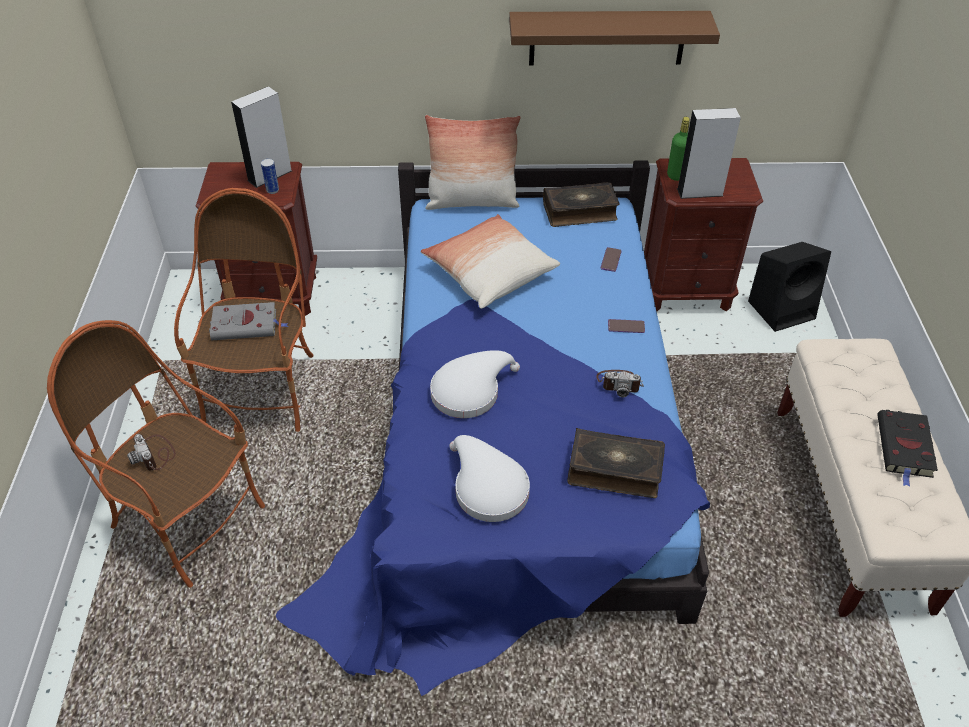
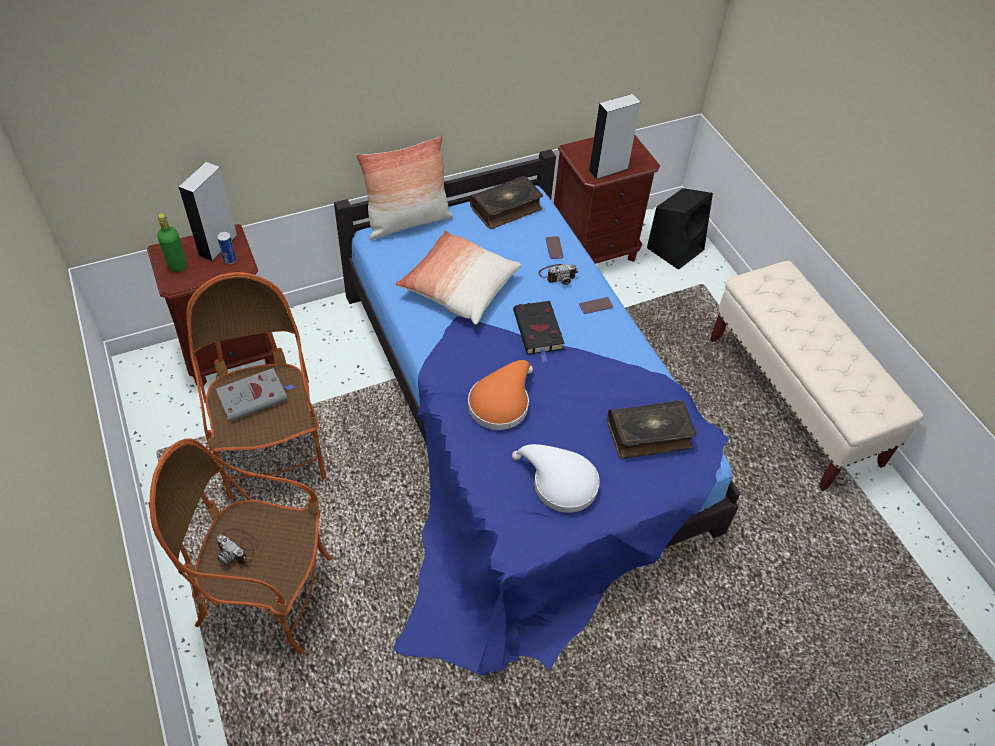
camera: 25 degrees left, 5 degrees up
(469, 391) = (501, 402): white hat -> orange hat
(607, 38) = (511, 52): brown shelf -> none
(619, 383) = (615, 358): camera -> camera (558, 275)
(675, 175) = (581, 158): green bottle -> green bottle (177, 265)
(905, 449) = (840, 348): black book -> black book (539, 332)

